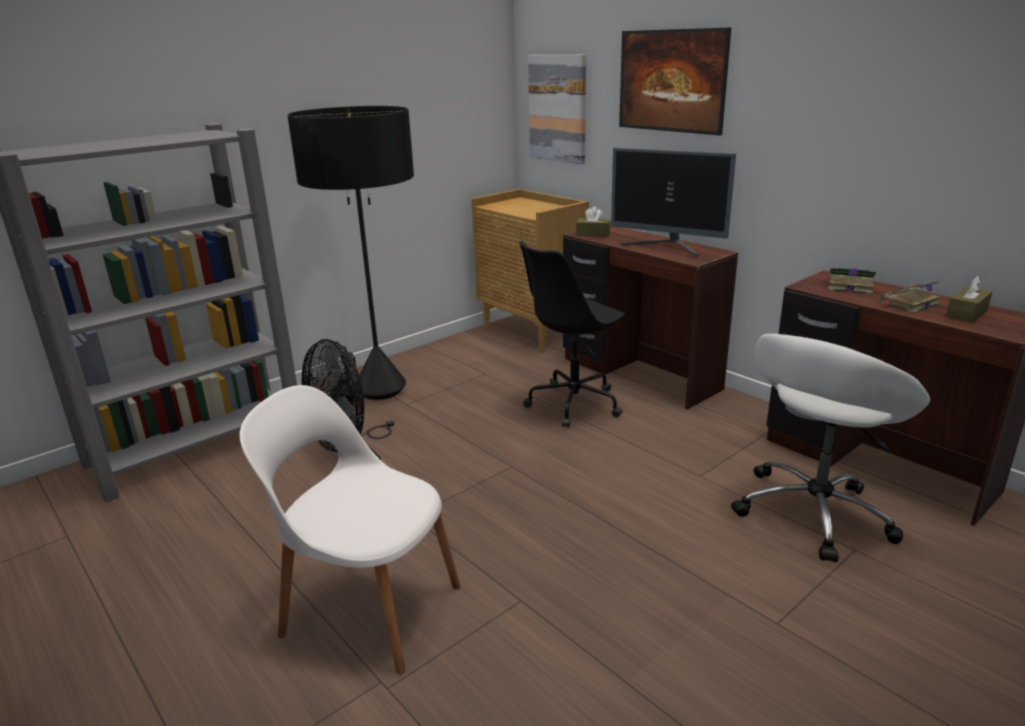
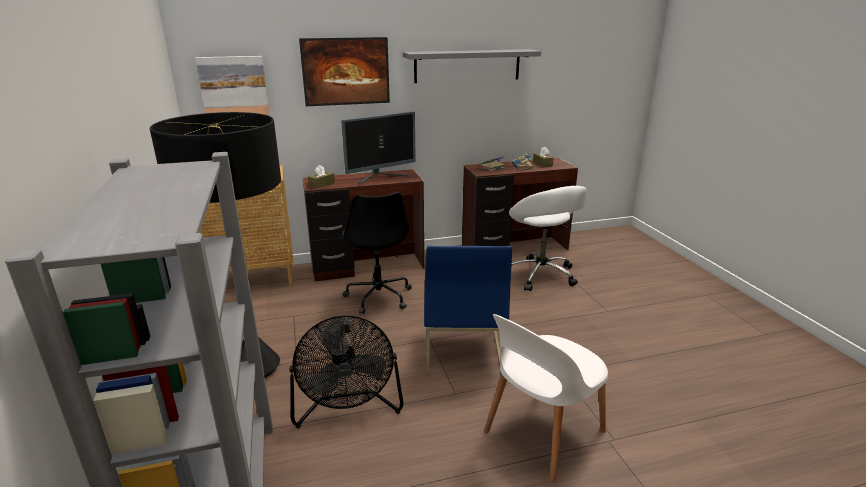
camera: 65 degrees left, 0 degrees up
(508, 496) = (462, 350): none -> blue chair
(862, 82) = (467, 66): none -> grey shelf

